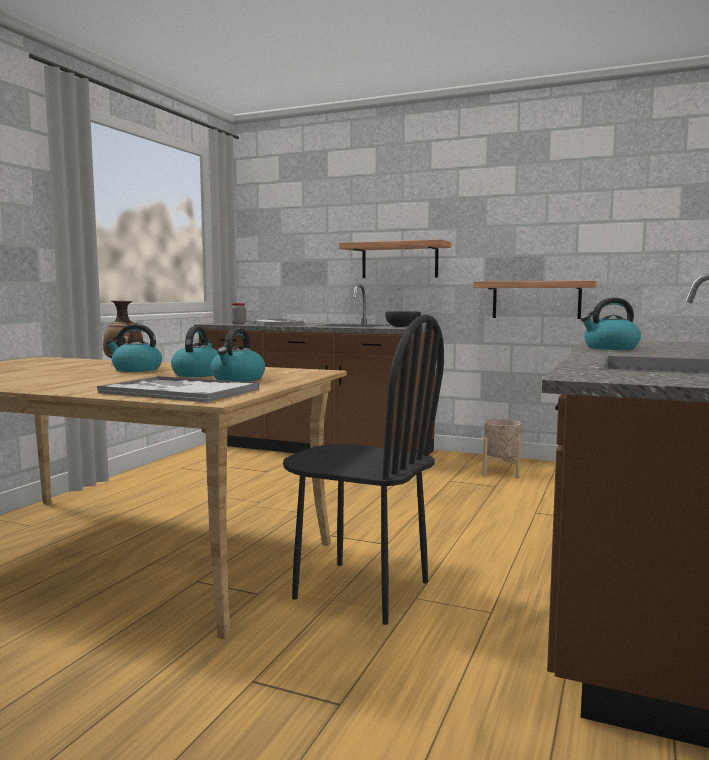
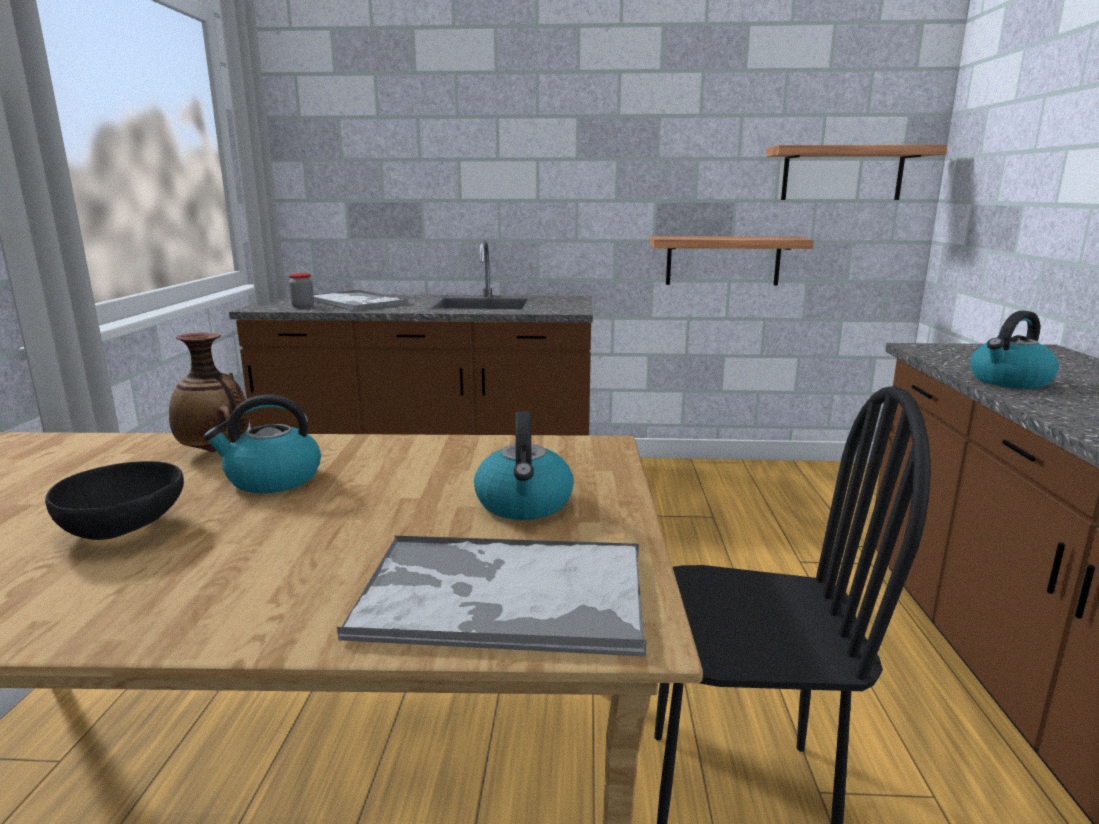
camera: 20 degrees left, 10 degrees up
(197, 374) = (419, 488): kettle -> none
(399, 260) = (534, 204): shelf -> shelf (842, 174)
(403, 327) = (565, 306): black bowl -> black bowl (126, 528)
(501, 472) = (697, 489): beige planter -> none

